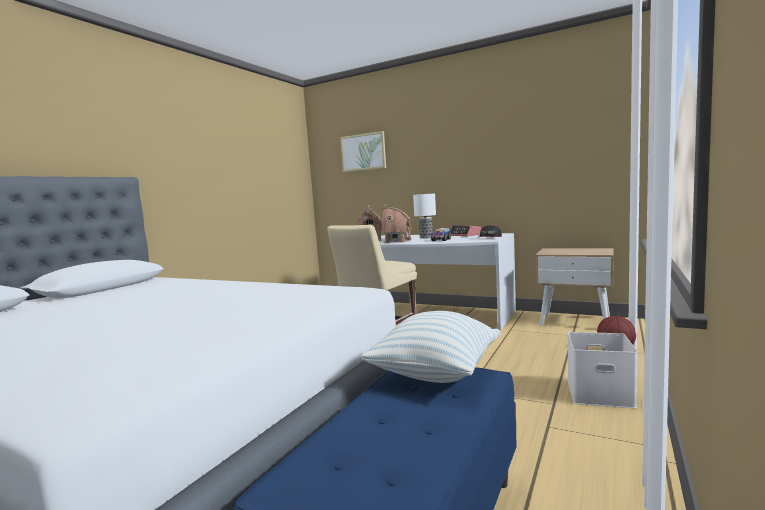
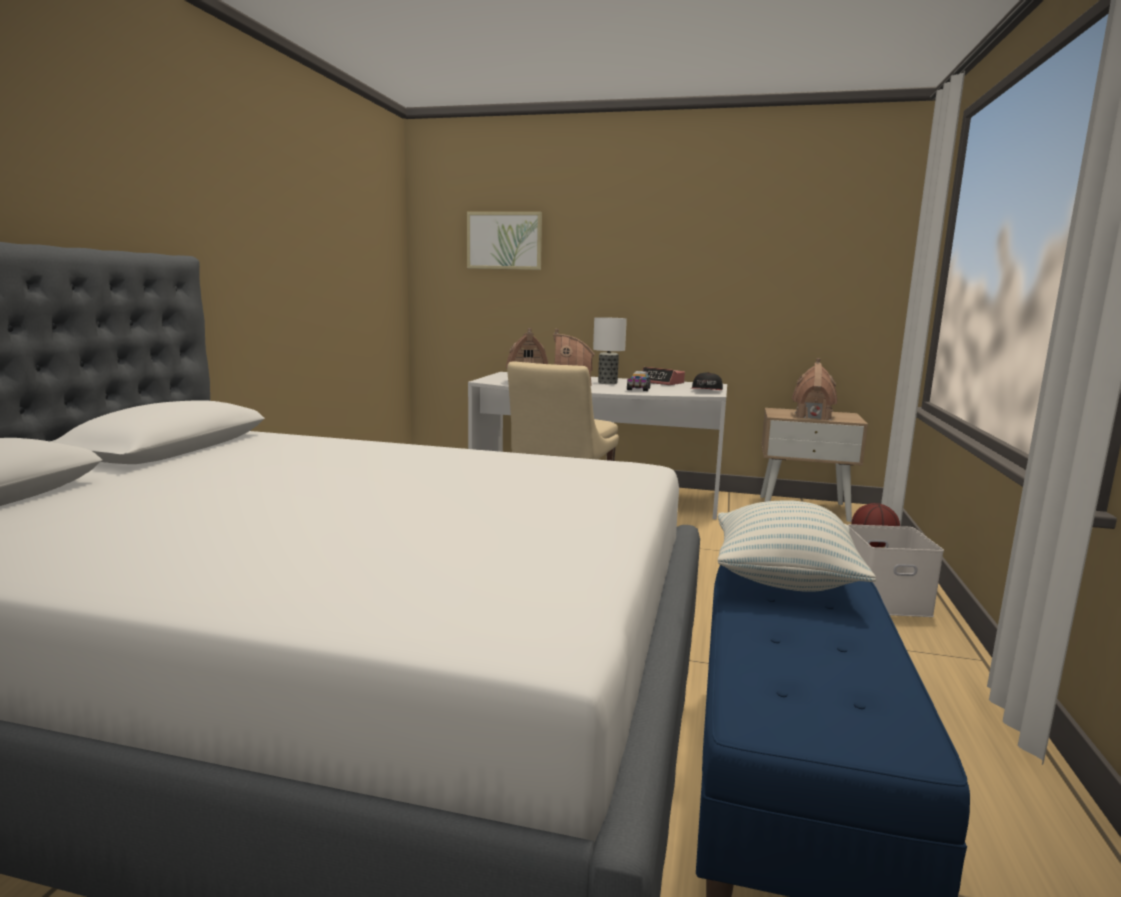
camera: 15 degrees left, 5 degrees up
(572, 252) = (812, 416): none -> toy house

